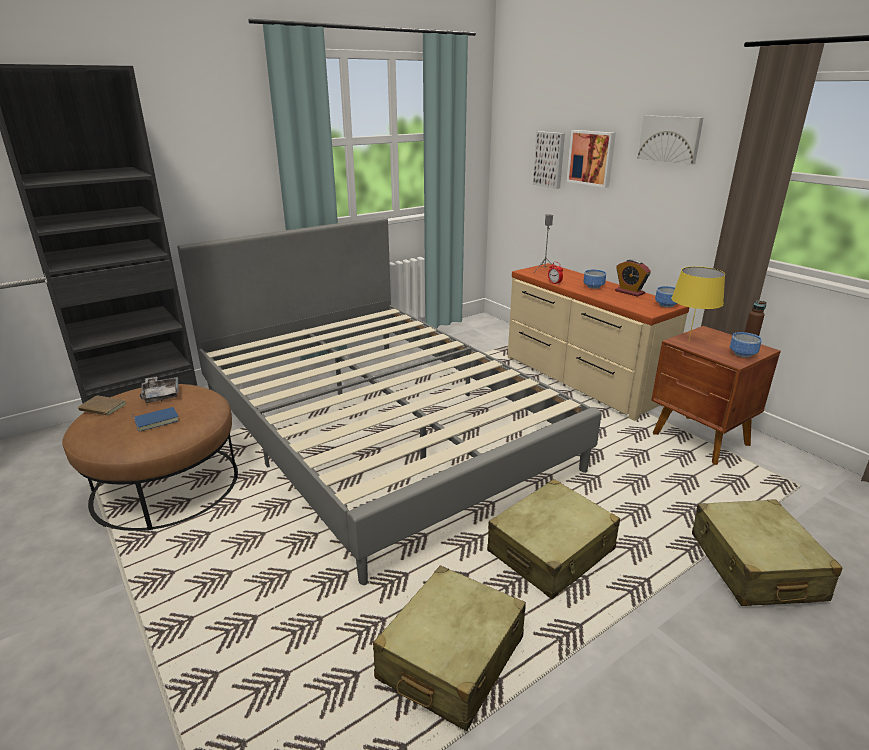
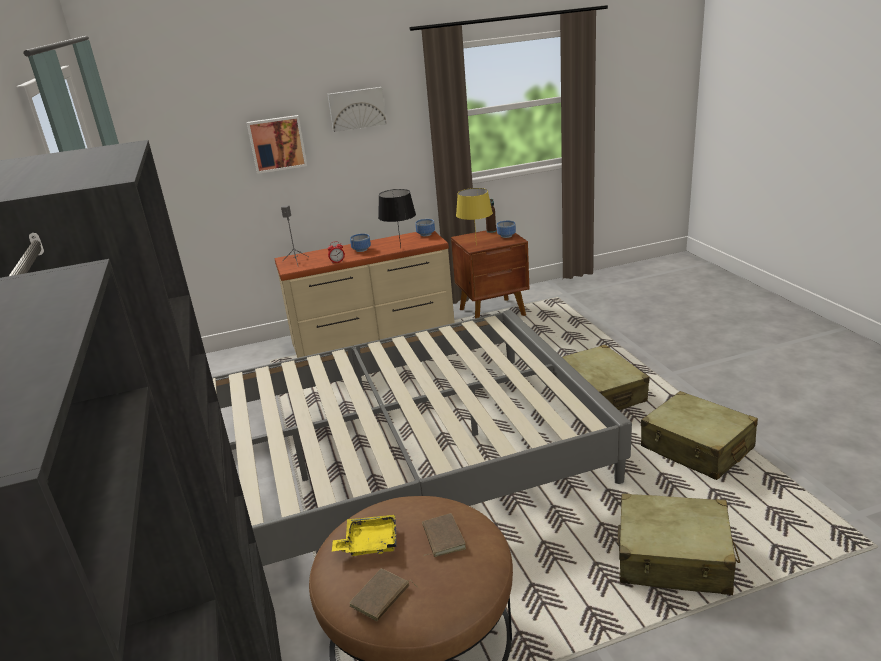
camera: 70 degrees left, 0 degrees up
(156, 420) = (441, 537): blue book -> brown book
(161, 394) = (369, 543): grey tray -> yellow tray
(550, 159) = (220, 159): picture -> none
(612, 300) = (400, 248): none -> black table lamp
(629, 292) = (387, 240): alarm clock -> none
(754, 567) = (627, 330): beige suitcase -> beige suitcase (673, 558)

